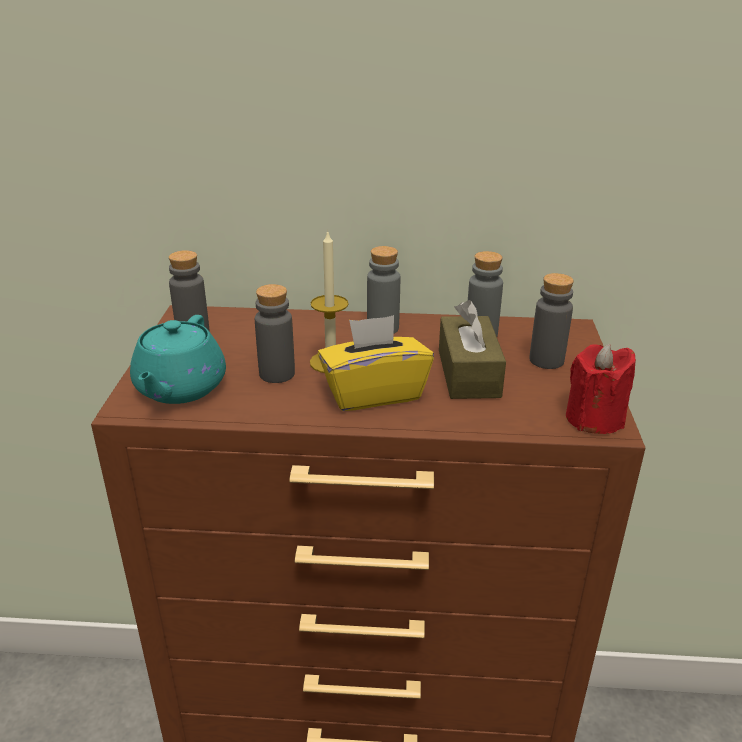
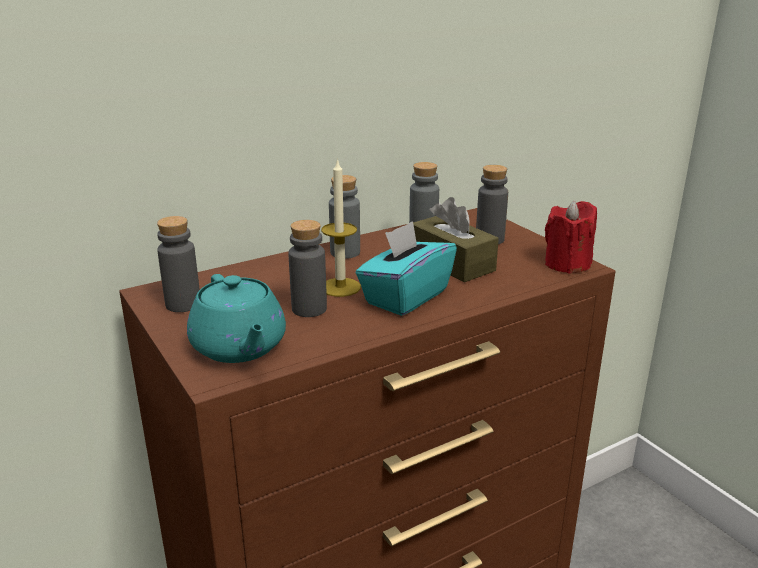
camera: 35 degrees left, 5 degrees down
(373, 393) = (405, 296): yellow tissue box -> turquoise tissue box

